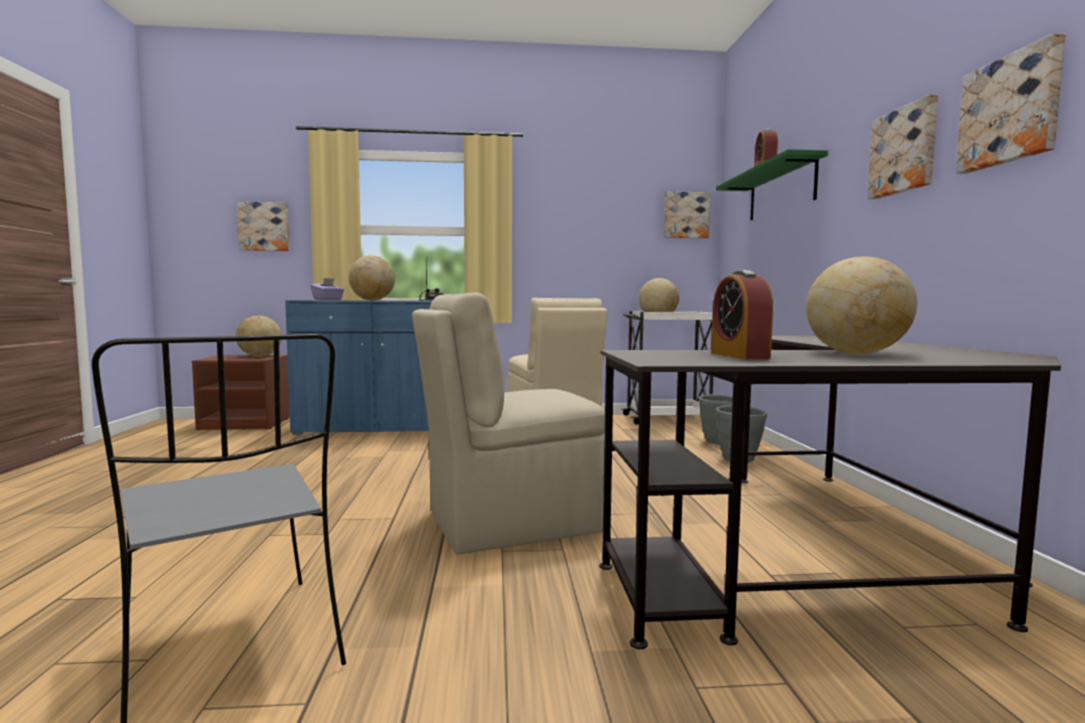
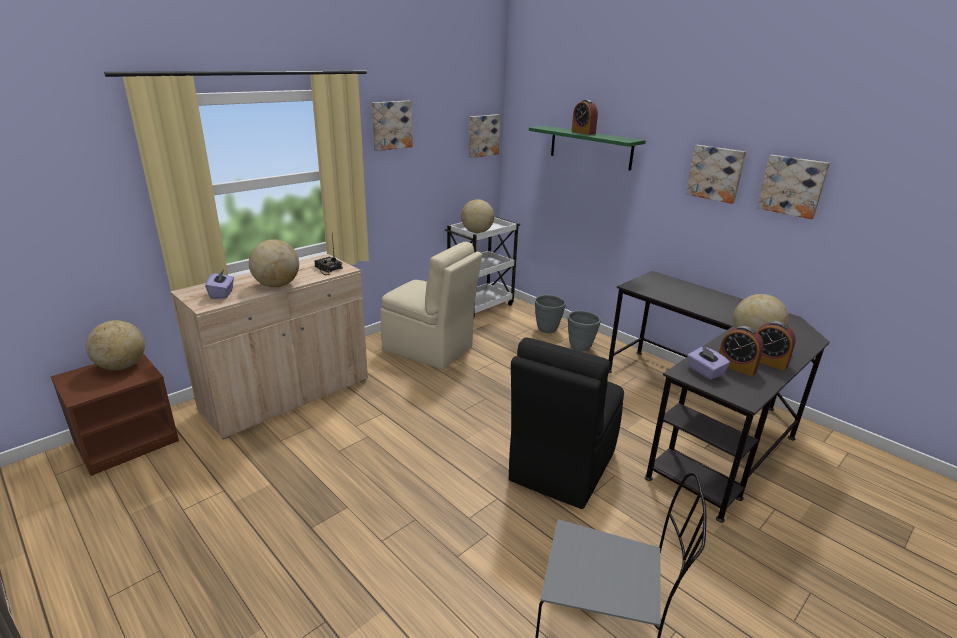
camera: 40 degrees left, 20 degrees up
(264, 226) = (72, 207): picture -> picture (391, 125)
(380, 428) = (287, 395): blue cabinet -> beige cabinet
(510, 522) = (561, 467): beige chair -> black chair
(667, 353) = (705, 372): none -> purple tissue box
(822, 359) = (768, 361): none -> alarm clock

